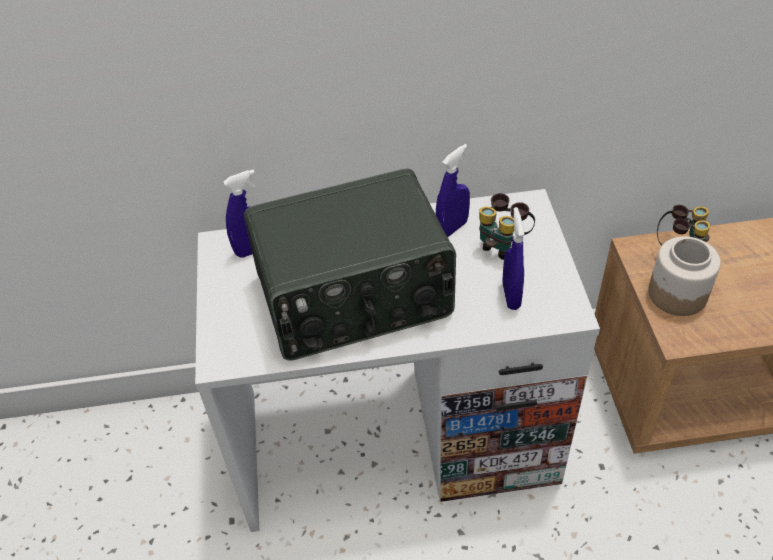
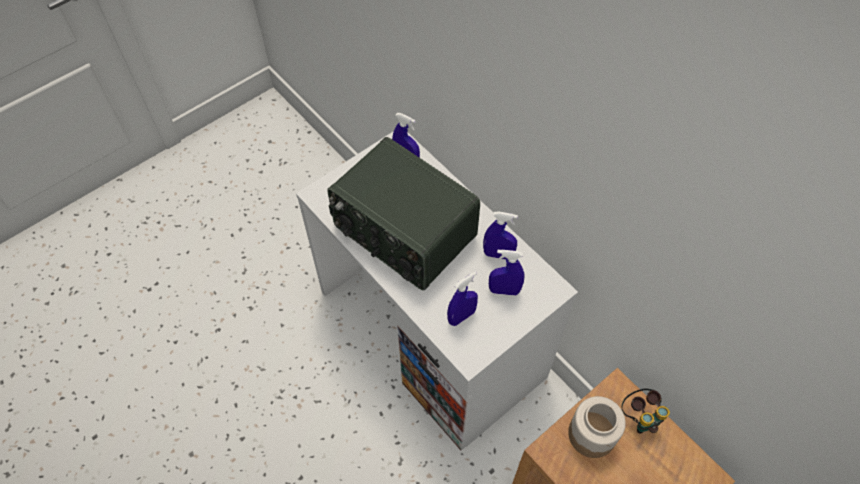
camera: 55 degrees right, 10 degrees up
(502, 244) = (504, 291): binoculars -> blue spray bottle

